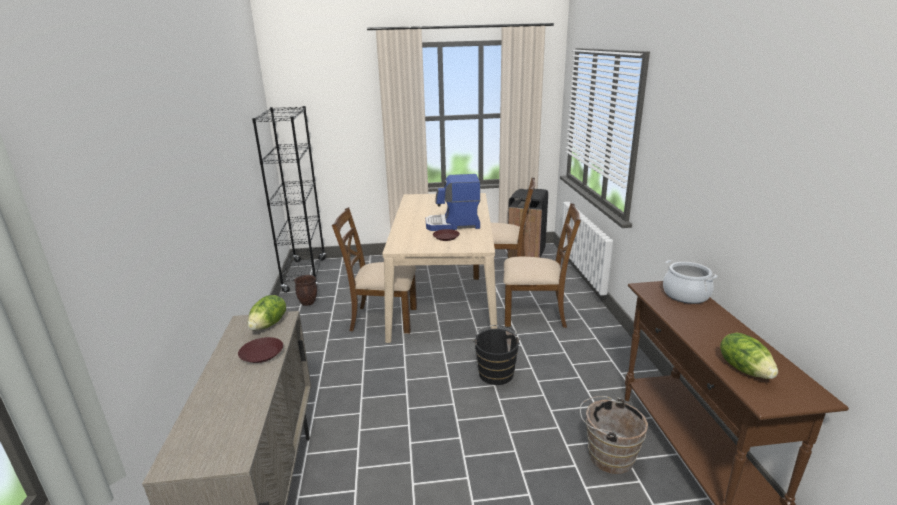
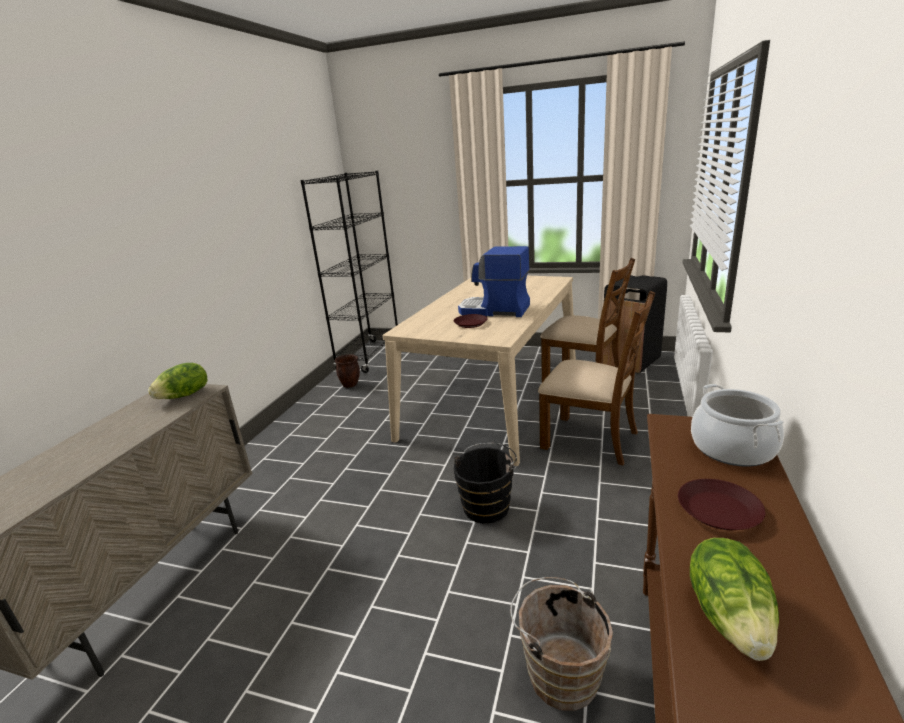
camera: 25 degrees right, 0 degrees up
(261, 353) = (140, 425): brown plate -> brown plate (718, 510)
(383, 319) = (408, 414): brown chair -> none

